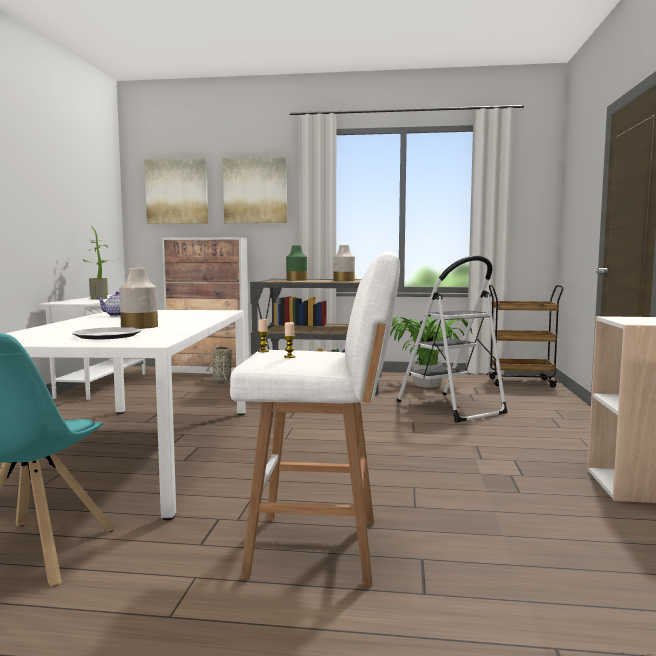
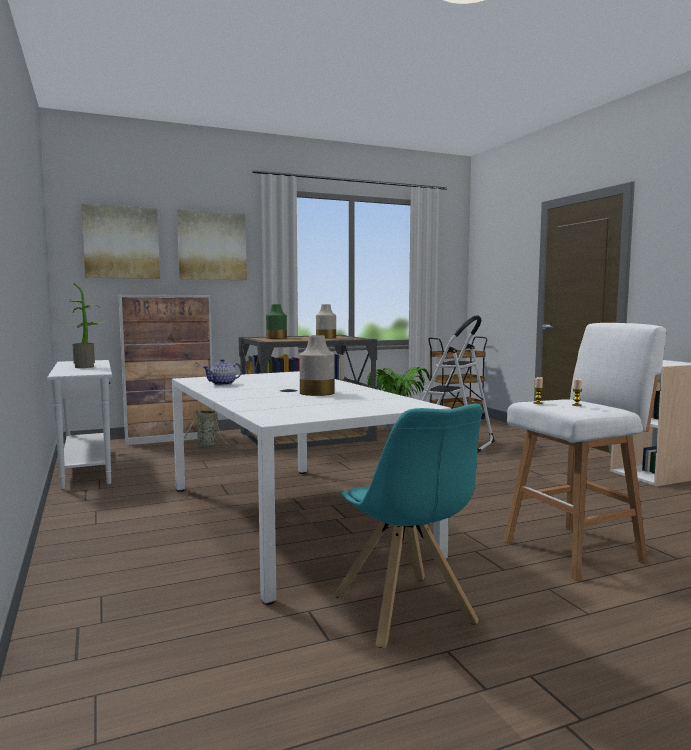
camera: 30 degrees left, 0 degrees up
(108, 336) = (347, 403): plate -> none

